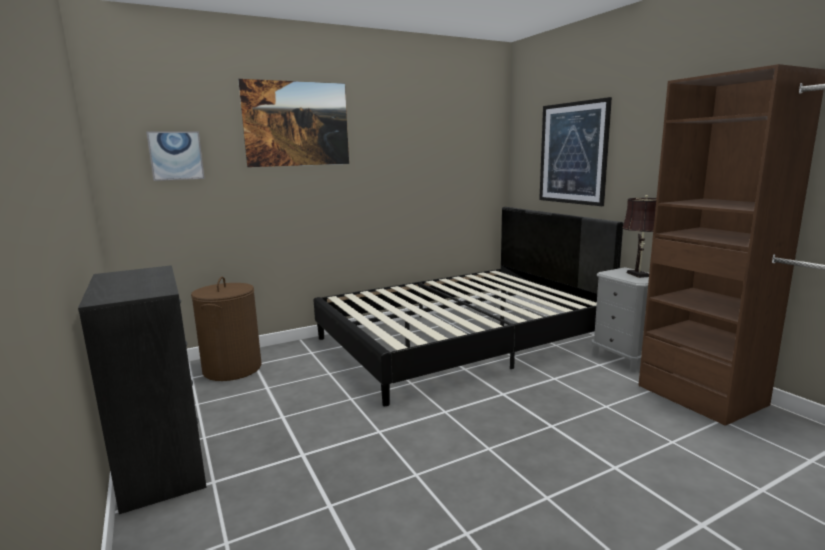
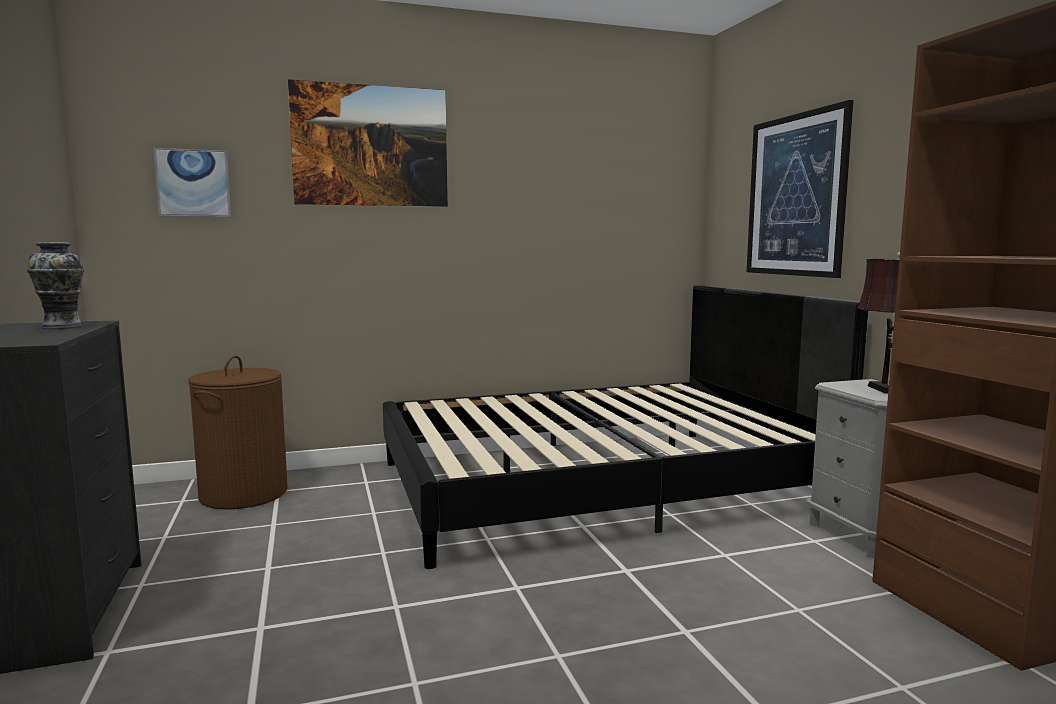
camera: 10 degrees right, 5 degrees down
(145, 275) = (61, 327): none -> vase

